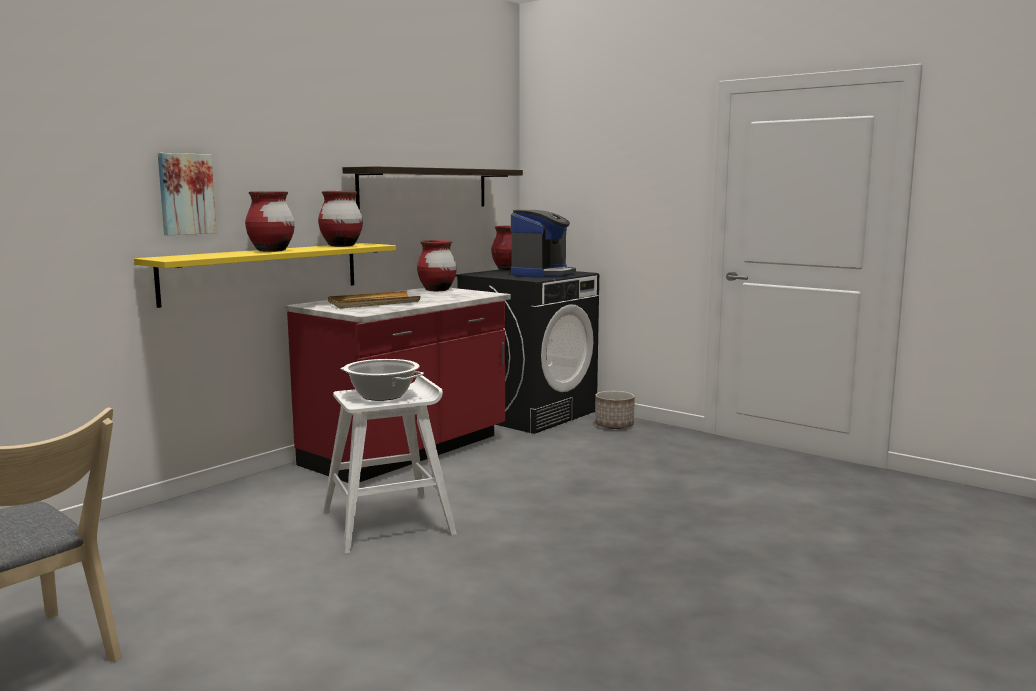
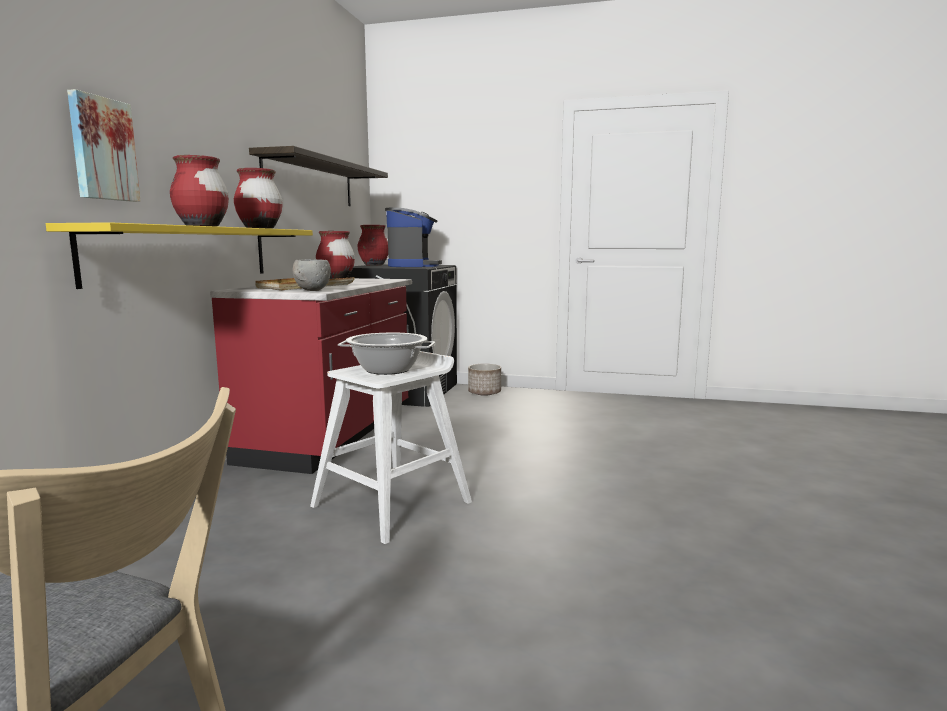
camera: 25 degrees left, 0 degrees up
(360, 311) = (312, 291): none -> grey bowl

